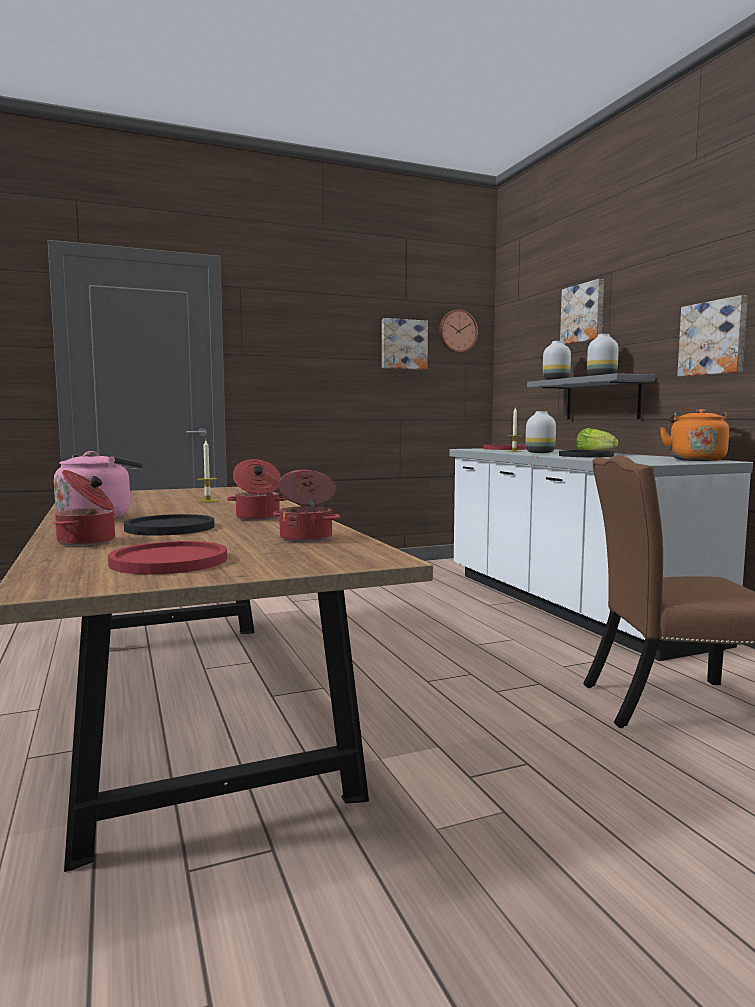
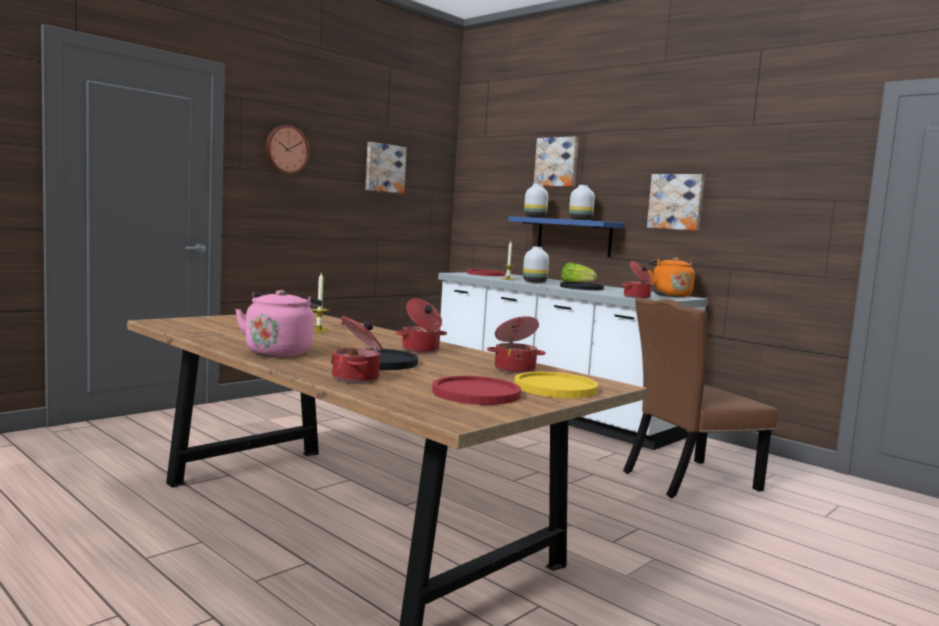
camera: 25 degrees left, 0 degrees up
(293, 559) = (555, 387): none -> yellow plate
(457, 331) = (427, 159): wall clock -> wall clock (286, 149)
(602, 399) = (574, 237): grey shelf -> blue shelf
(633, 461) = (637, 297): none -> cooking pot

